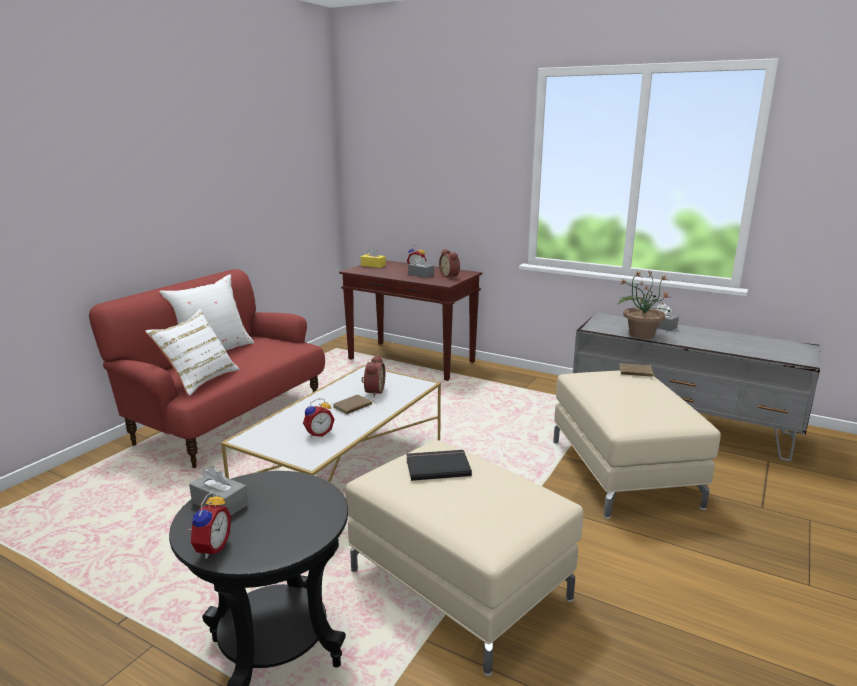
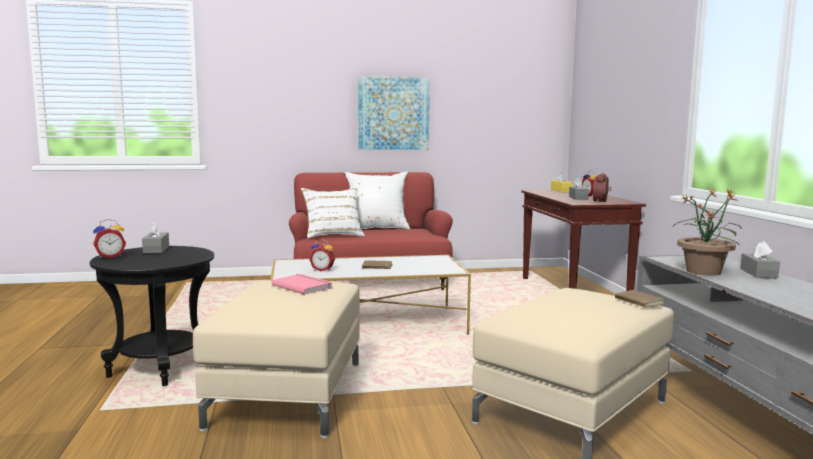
camera: 50 degrees right, 10 degrees down
(190, 202) = (393, 113): none -> picture
(373, 391) = (411, 265): alarm clock -> none
(437, 466) = (303, 286): black book -> pink book

